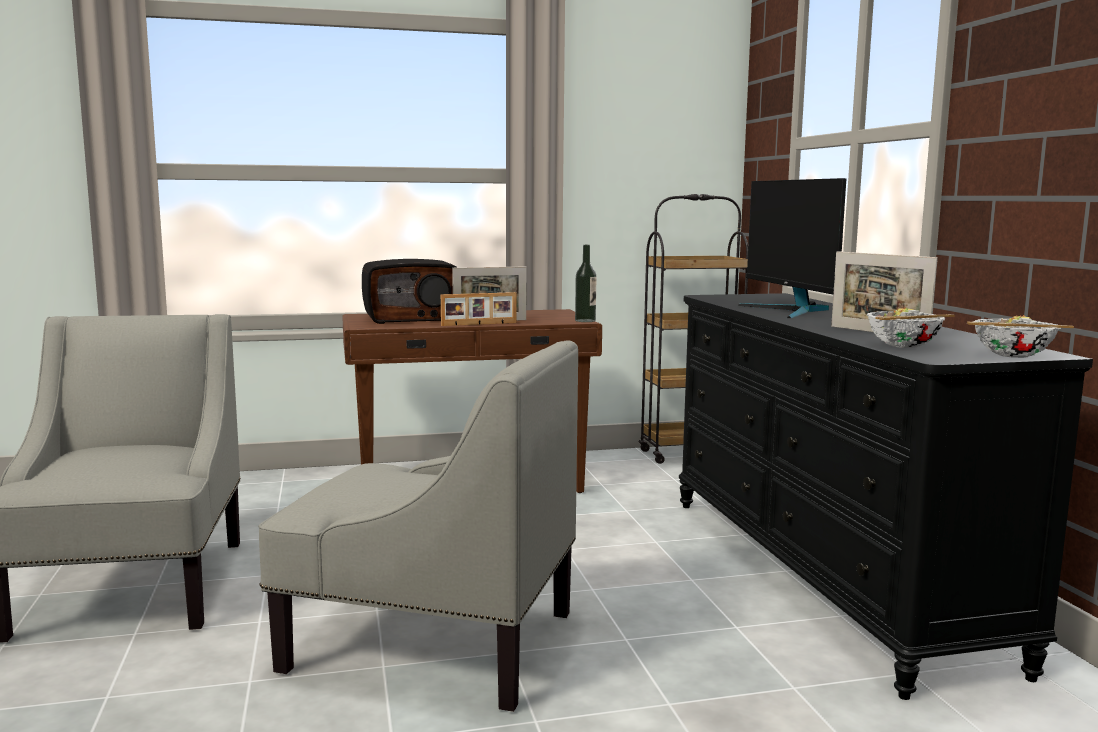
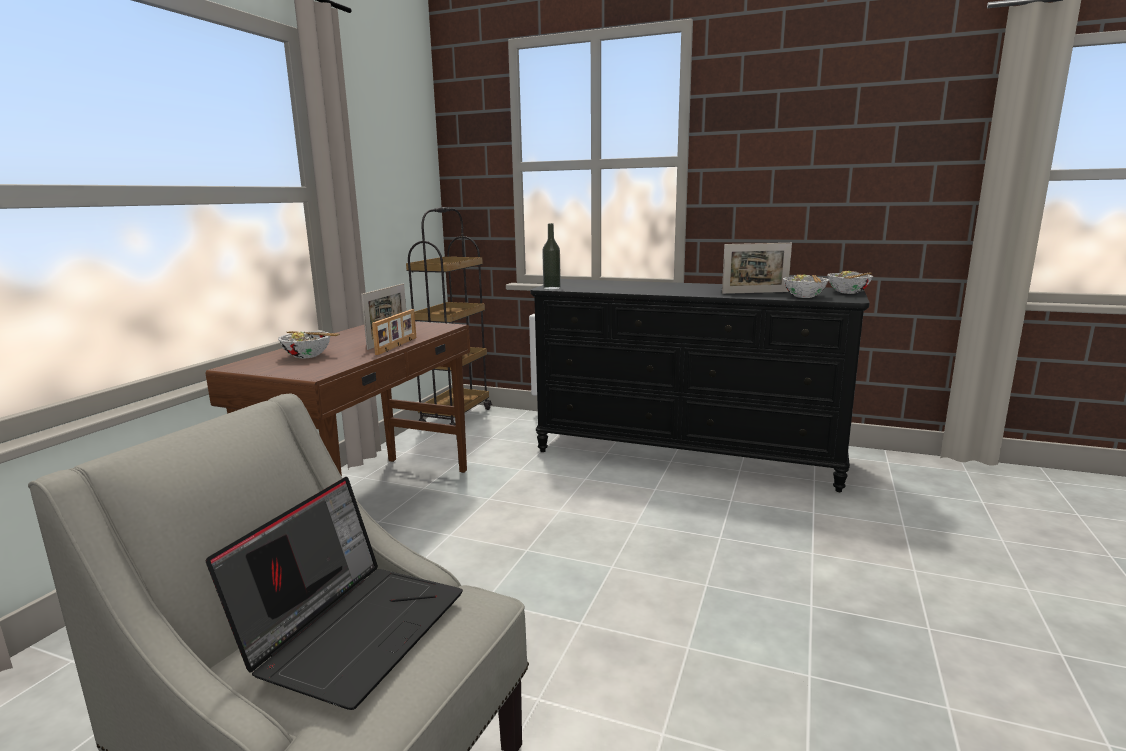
camera: 55 degrees left, 5 degrees up
(113, 459) = (354, 627): none -> laptop
(411, 318) = (308, 356): radio -> bowl
(428, 642) = (664, 614): grey armchair -> none
(585, 320) = (449, 325): bottle -> bottle (552, 288)
(791, 311) = (646, 288): monitor -> none

